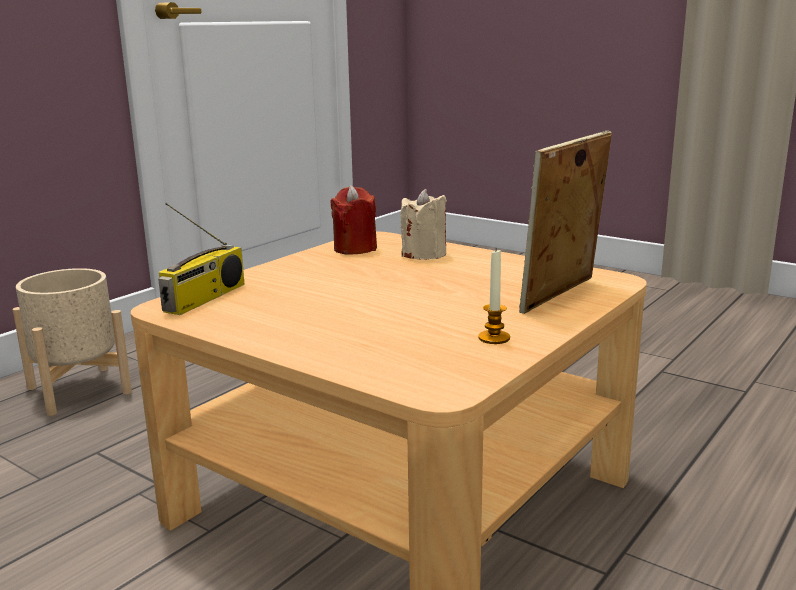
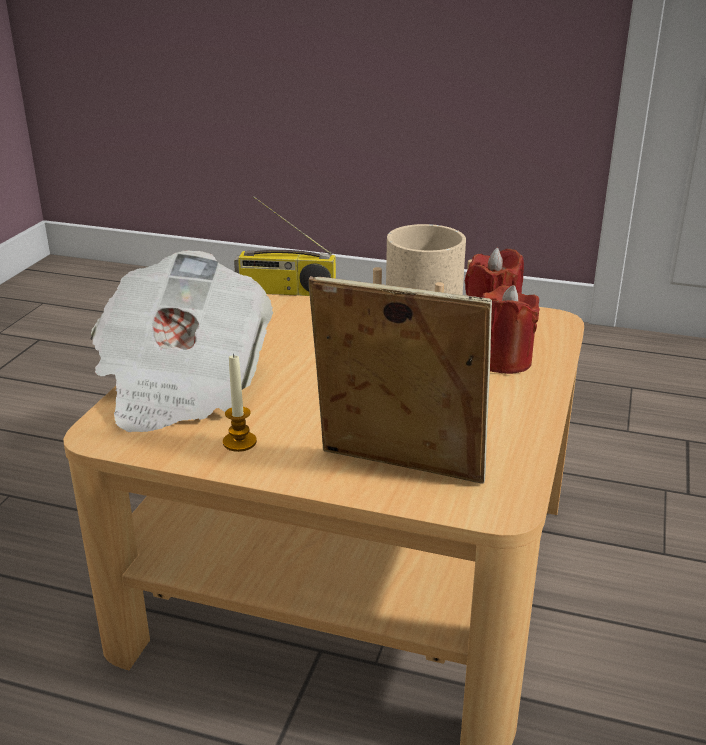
camera: 70 degrees right, 10 degrees up
(367, 352) = (181, 385): none -> newspaper
(424, 254) = (503, 361): beige candle -> red candle

